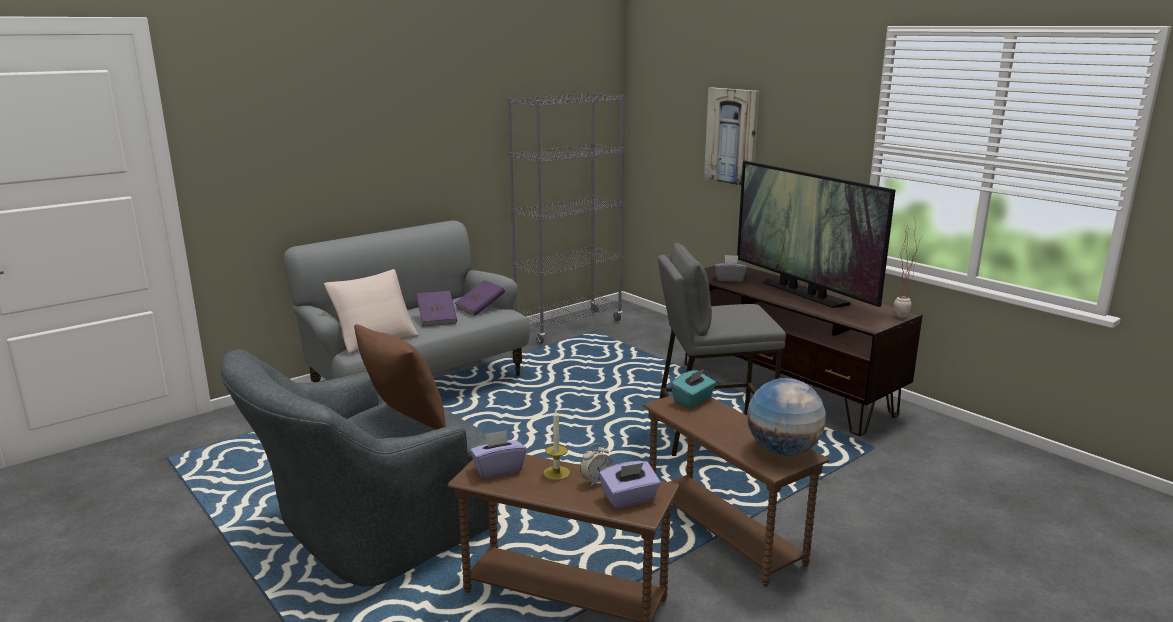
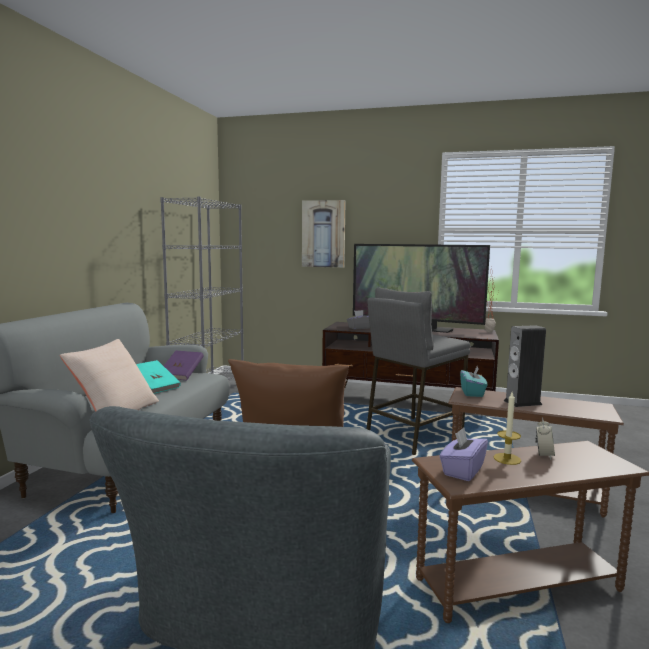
camera: 35 degrees left, 10 degrees down
(437, 319) = (155, 387): purple book -> turquoise book
(629, 499) = (589, 459): purple tissue box -> none
(719, 426) = (522, 402): none -> speaker
(783, 450) = (584, 405): globe -> none

